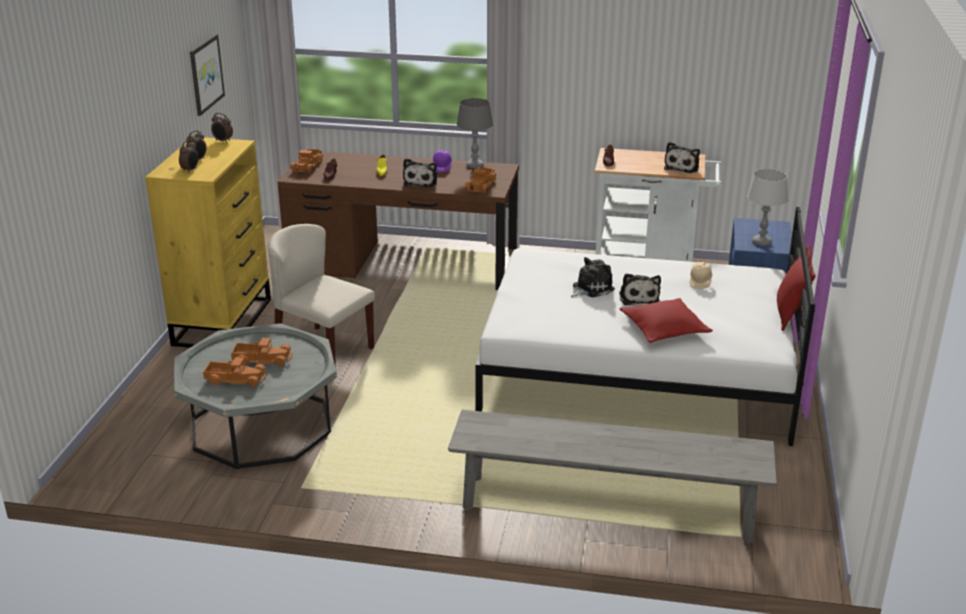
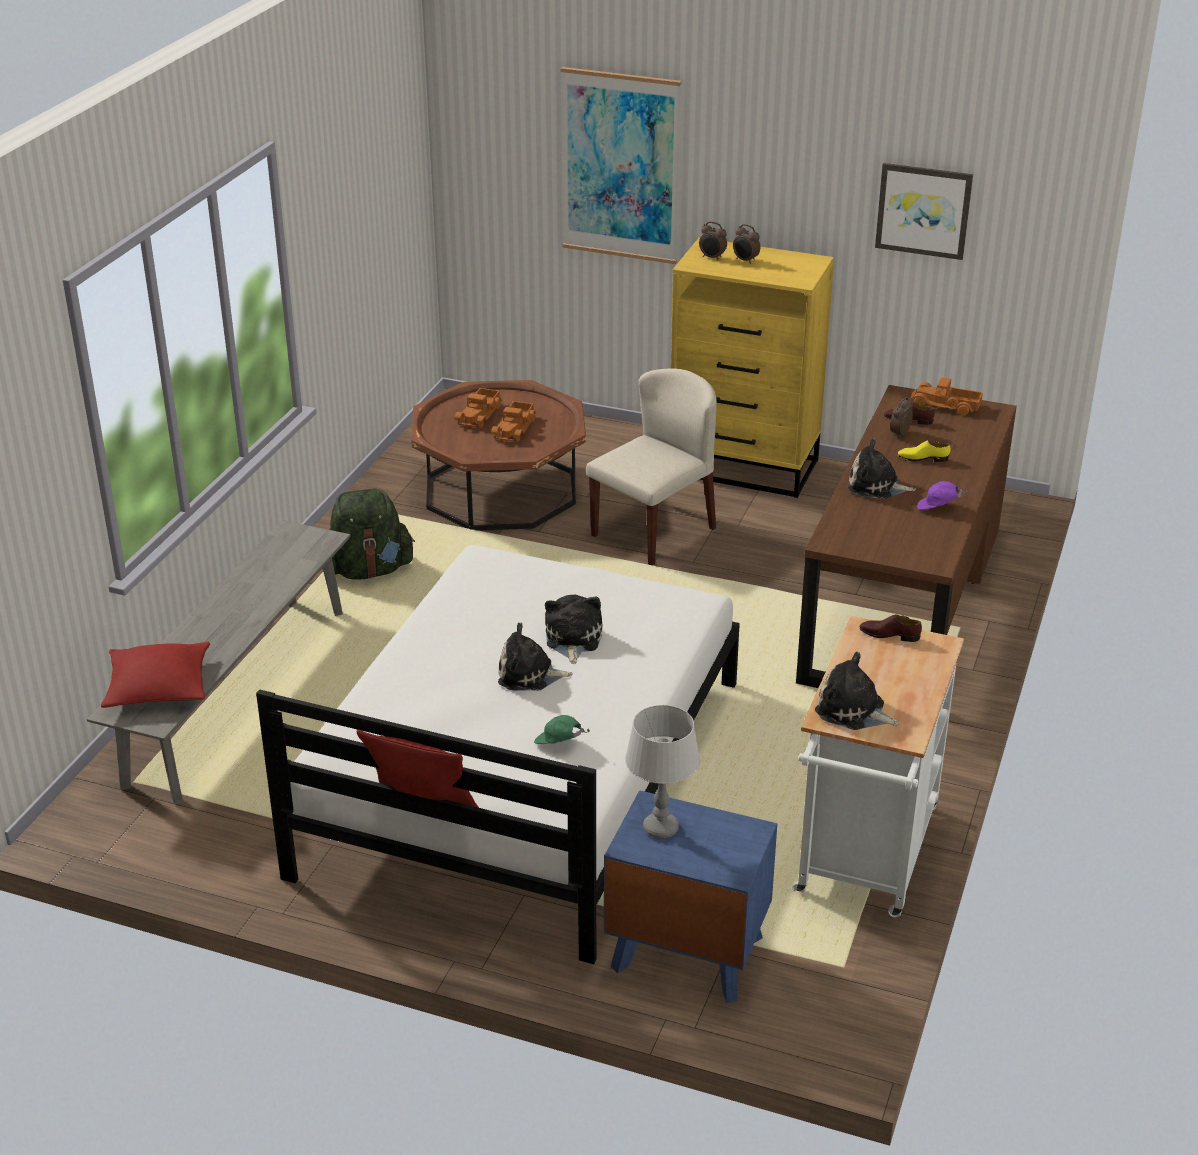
camera: 100 degrees right, 5 degrees up
(94, 154) = (620, 166): none -> picture
(223, 141) = (811, 272): alarm clock -> alarm clock (899, 434)
(261, 426) = (500, 490): grey coffee table -> brown coffee table
(404, 475) = (369, 570): none -> green backpack
(475, 166) = (944, 536): grey table lamp -> none
(481, 186) = (856, 534): toy truck -> none
(590, 288) = (572, 639): plush toy -> plush toy turned 150 degrees counterclockwise
(664, 329) = (429, 680): red pillow -> red pillow (158, 686)
(700, 282) = (559, 744): beige cap -> green cap

